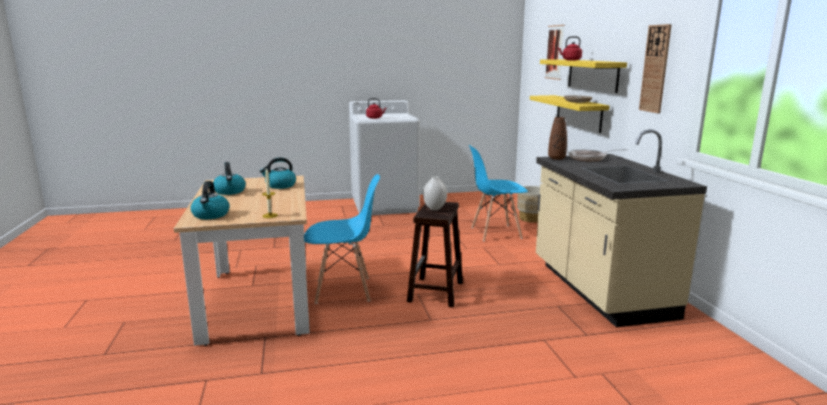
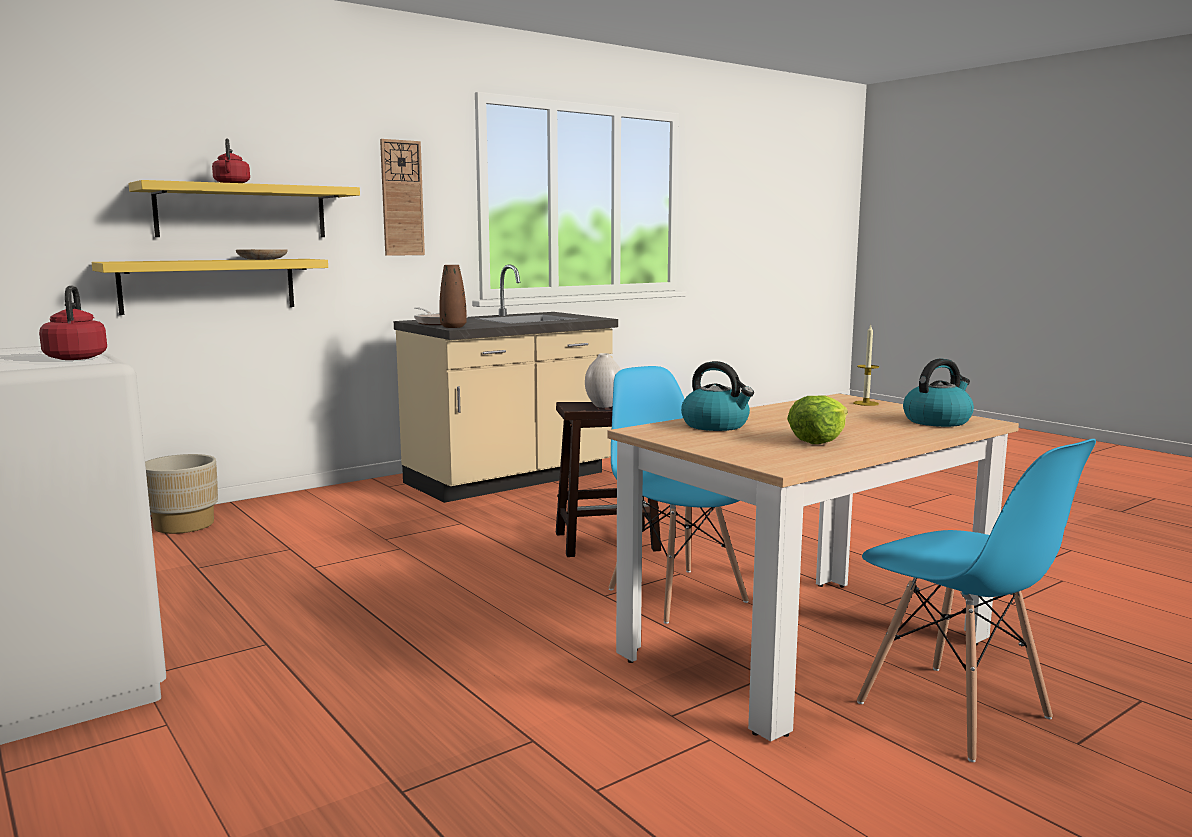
camera: 115 degrees left, 5 degrees down
(230, 191) = (818, 440): kettle -> lettuce
(495, 233) = (293, 540): blue chair -> blue chair (954, 711)
(554, 52) = (62, 166): picture -> none

